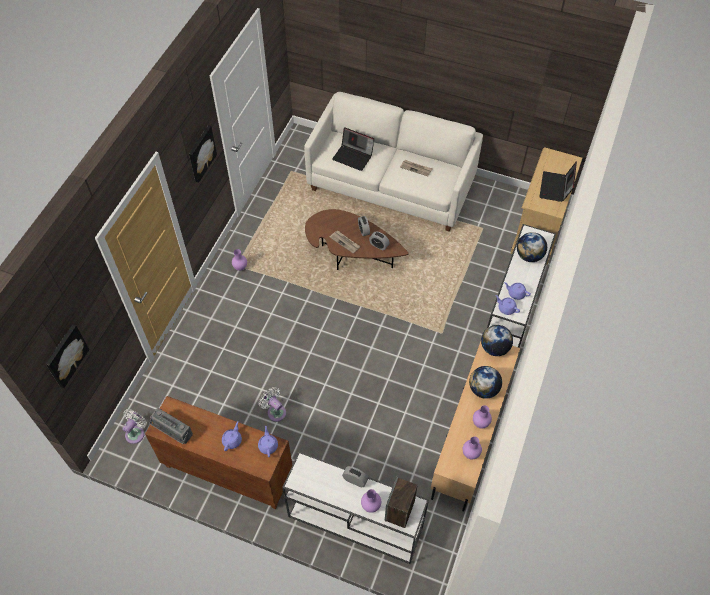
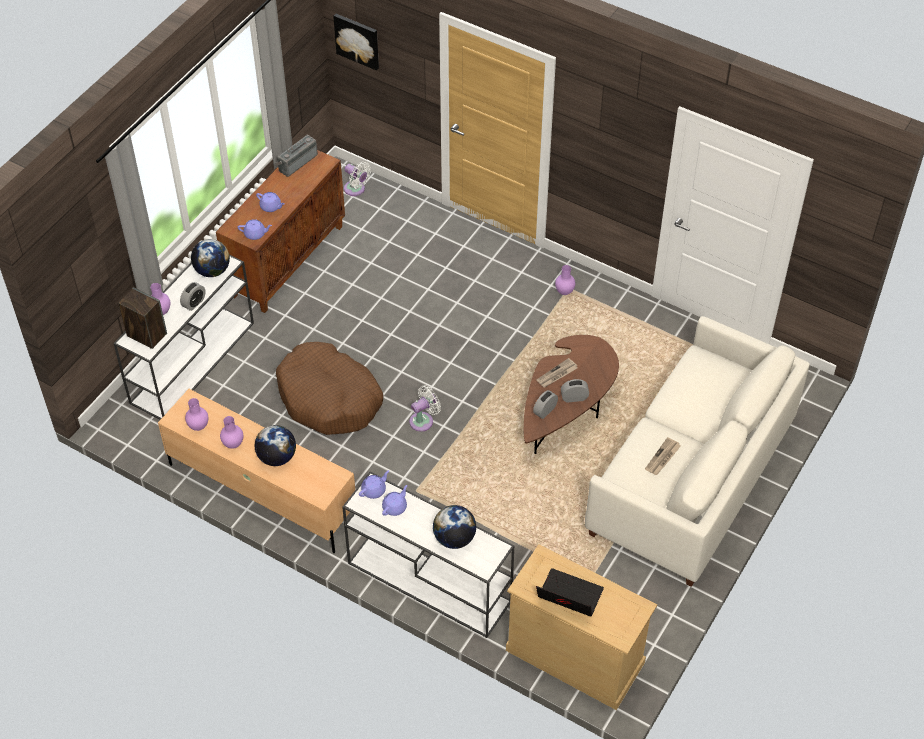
camera: 100 degrees right, 5 degrees down
(201, 153) = (620, 149): picture -> none
(275, 411) = (348, 307): white fan -> white fan (423, 420)
(353, 156) = (695, 386): laptop -> none
(371, 406) = (329, 398): none -> brown dog bed
(494, 348) = (331, 482): globe -> globe (212, 270)

